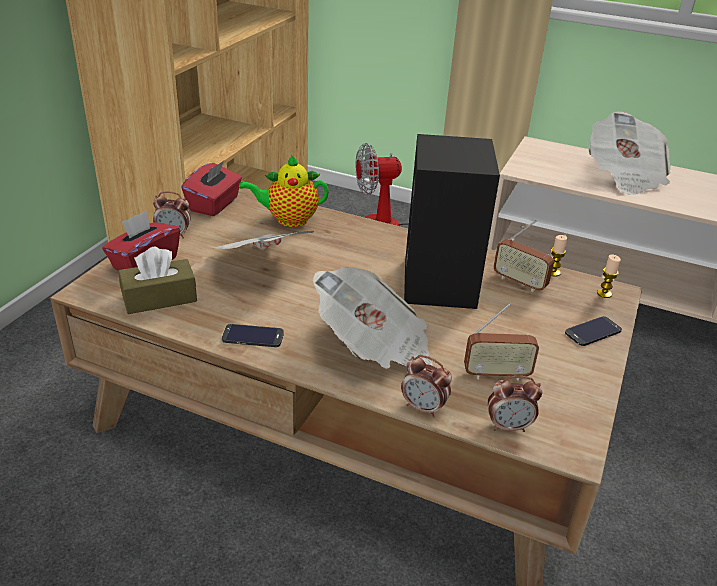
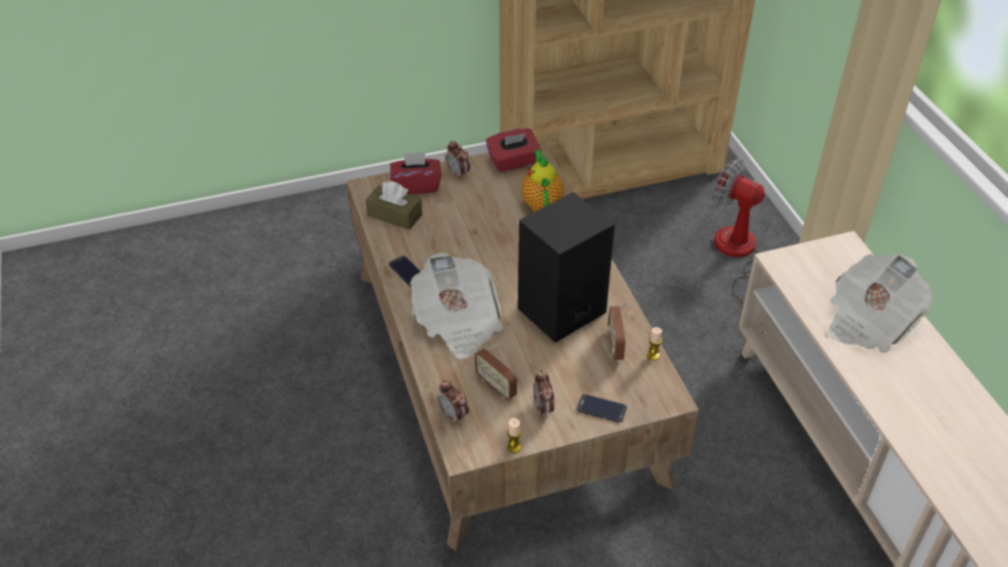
camera: 50 degrees right, 10 degrees up
(263, 264) = (478, 227): newspaper -> none
(288, 220) = (541, 202): teapot -> teapot turned 45 degrees clockwise
(423, 408) = (428, 373): alarm clock -> alarm clock (543, 408)
(604, 294) = (660, 393): candle -> candle (513, 447)

